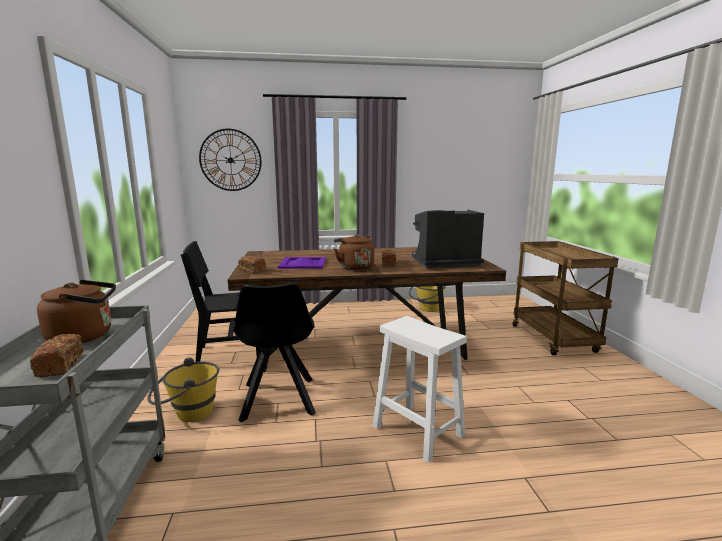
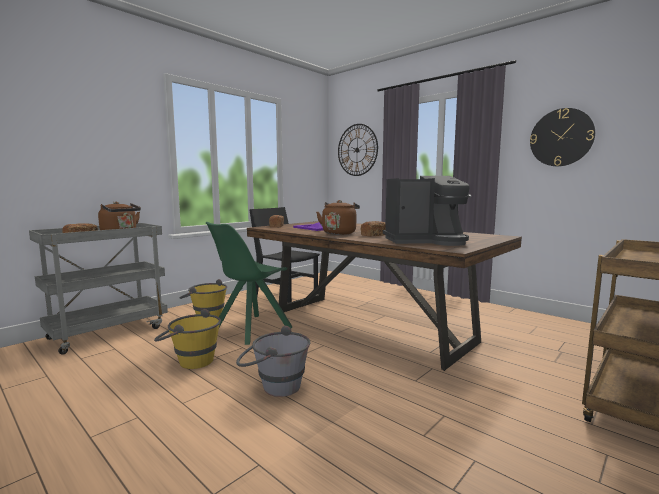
camera: 50 degrees right, 5 degrees down
(278, 400) = (250, 329): black chair -> green chair
(416, 430) = (273, 386): white stool -> grey bucket
(426, 309) = (512, 321): yellow bucket -> yellow bucket (189, 361)
(435, 164) = (561, 137): none -> wall clock
(443, 263) = (425, 241): coffee machine -> coffee machine turned 135 degrees clockwise

